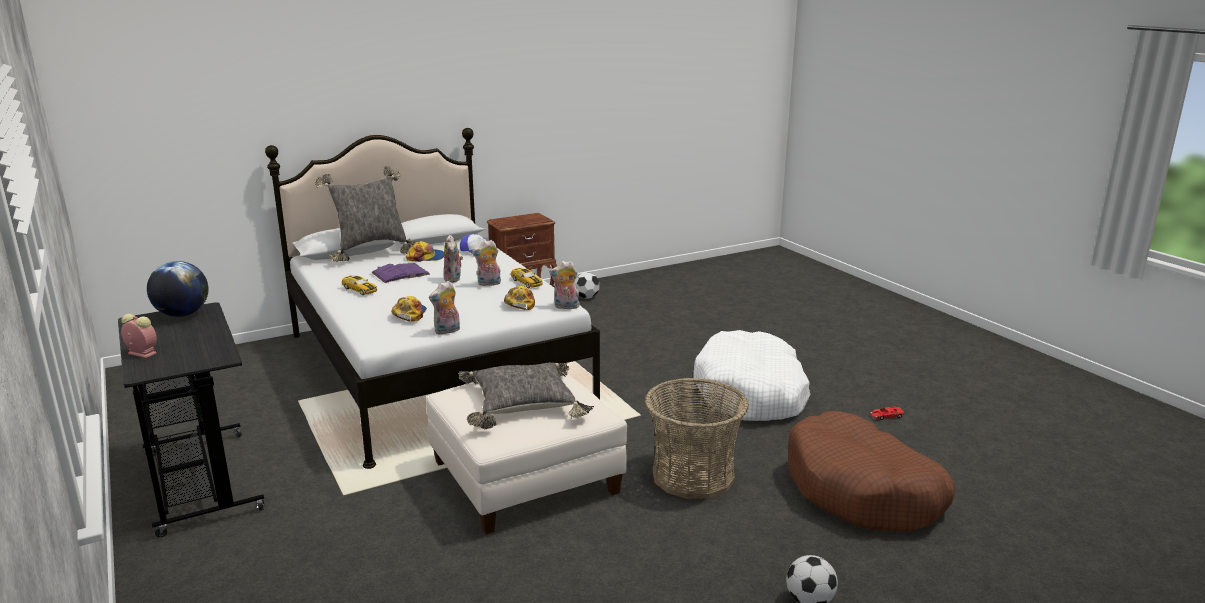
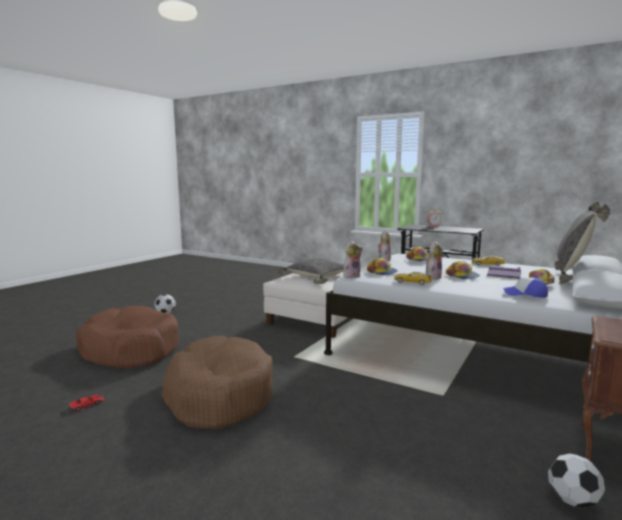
camera: 150 degrees right, 10 degrees down
(182, 314) = (467, 230): globe -> none
(454, 279) = (462, 276): plush toy -> cap
(693, 476) = (234, 336): basket -> none
(751, 393) = (219, 395): white dog bed -> brown dog bed

